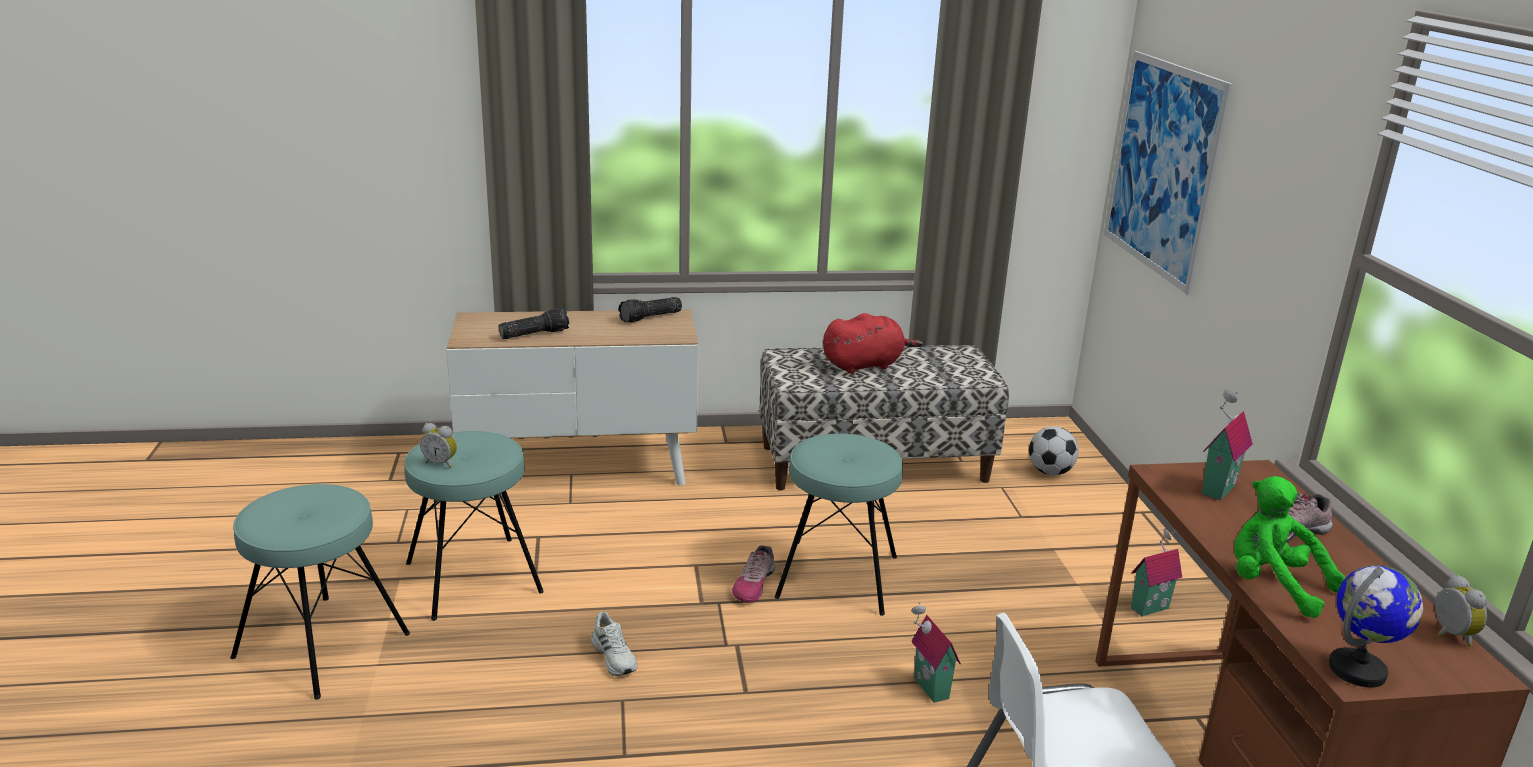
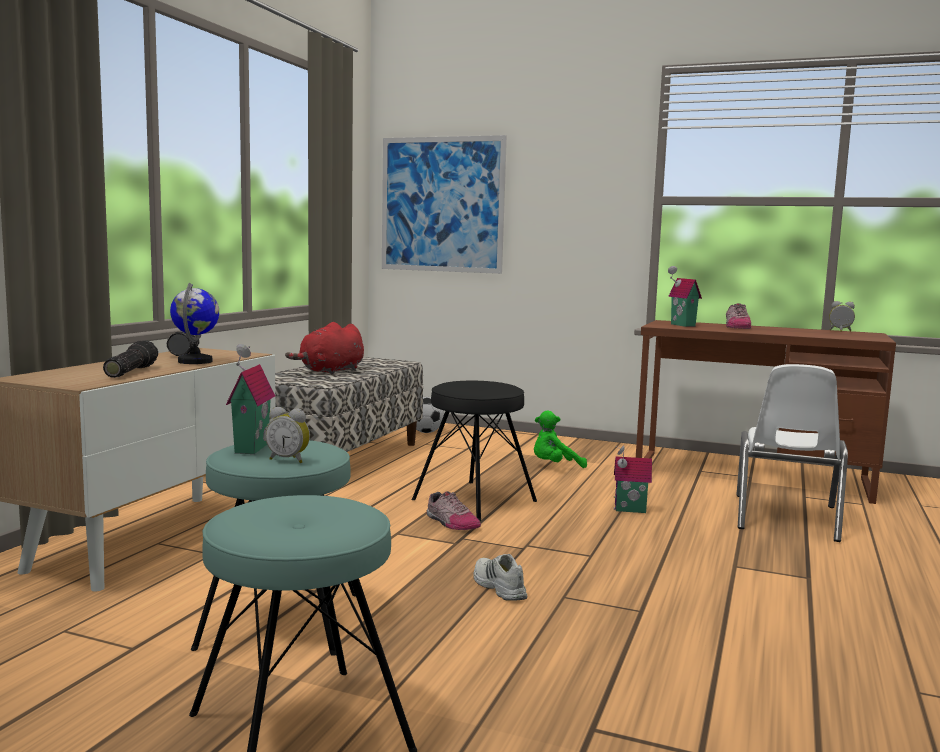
camera: 60 degrees left, 15 degrees down
(441, 463) = (289, 460): alarm clock -> alarm clock turned 60 degrees clockwise
(615, 656) = (497, 587): white shoe -> white shoe turned 120 degrees counterclockwise
(837, 577) = (474, 500): turquoise stool -> black stool
(865, 365) = (330, 371): red plush toy -> red plush toy turned 150 degrees counterclockwise
(1148, 606) = (593, 452): toy house -> toy house (249, 448)
(1272, 585) = (788, 333): green plush toy -> green plush toy (555, 466)
(1358, 670) = (869, 338): globe -> globe (195, 361)

